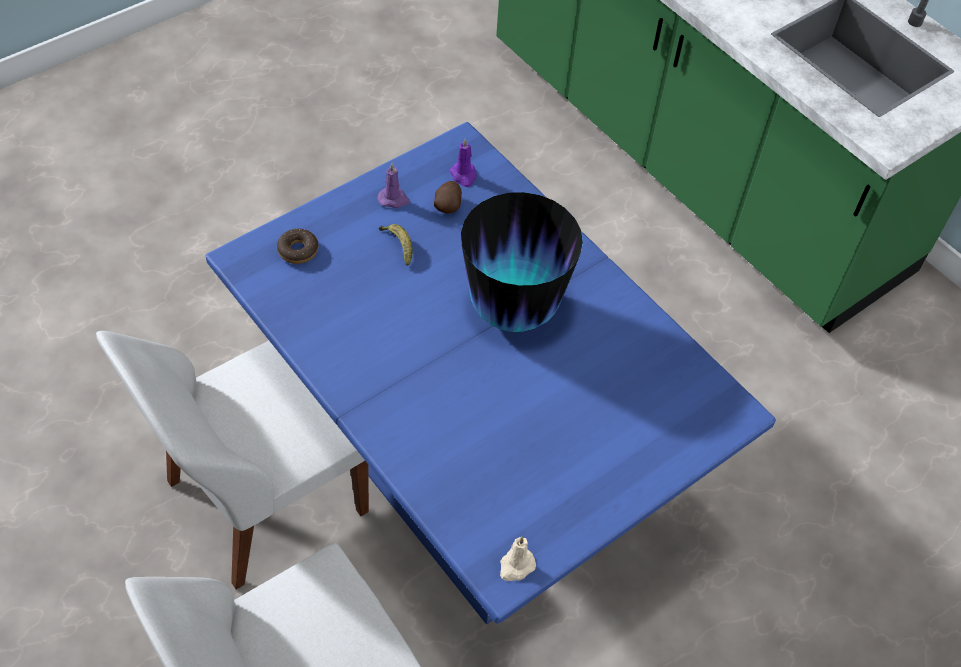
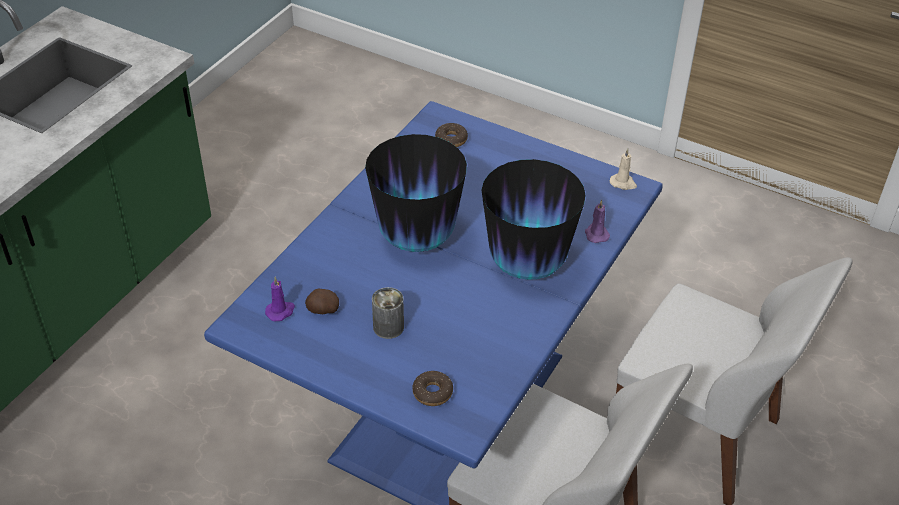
camera: 110 degrees left, 10 degrees down
(394, 199) = (334, 348): purple candle -> purple candle (596, 234)
(399, 246) = (388, 327): banana -> can
(421, 394) = (527, 266): none -> vase
(681, 408) = (451, 139): none -> donut

